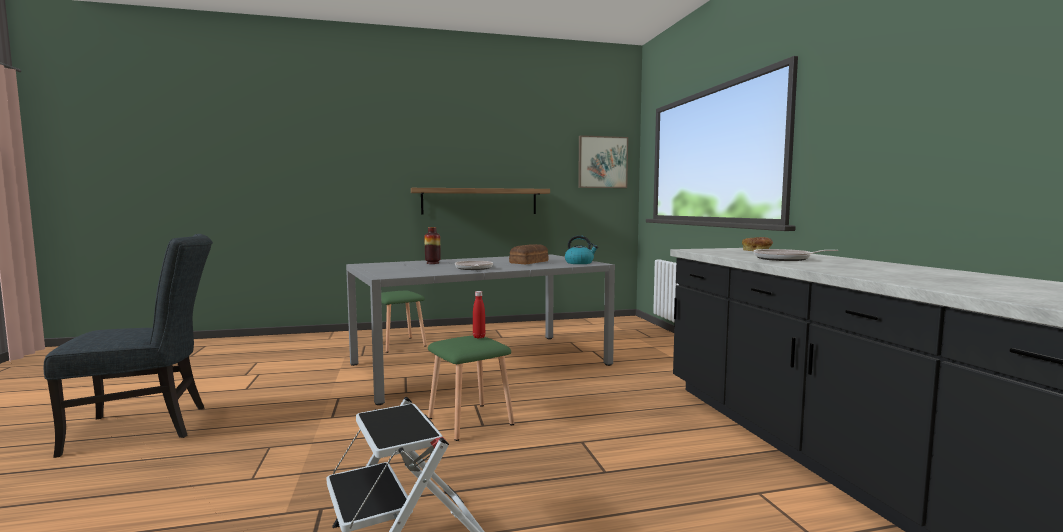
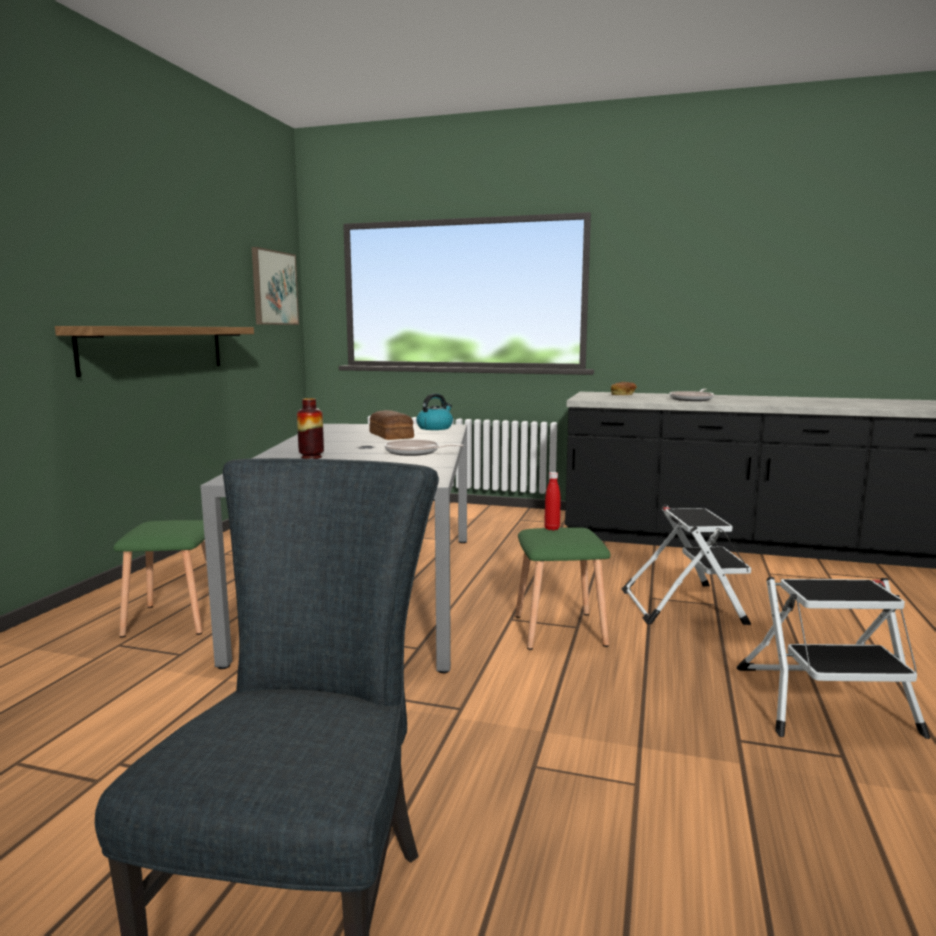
camera: 60 degrees left, 5 degrees up
(584, 457) = (684, 604): none -> step ladder

